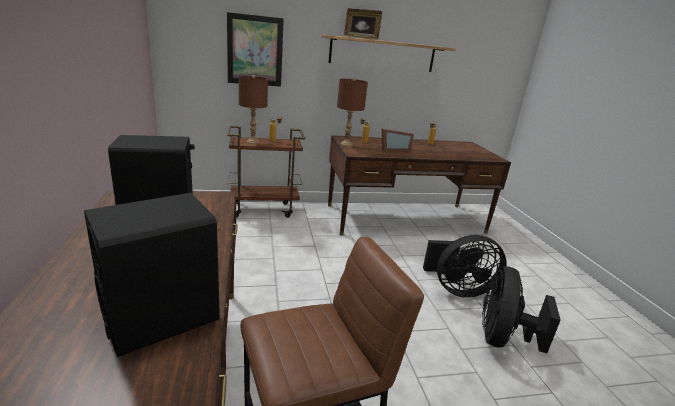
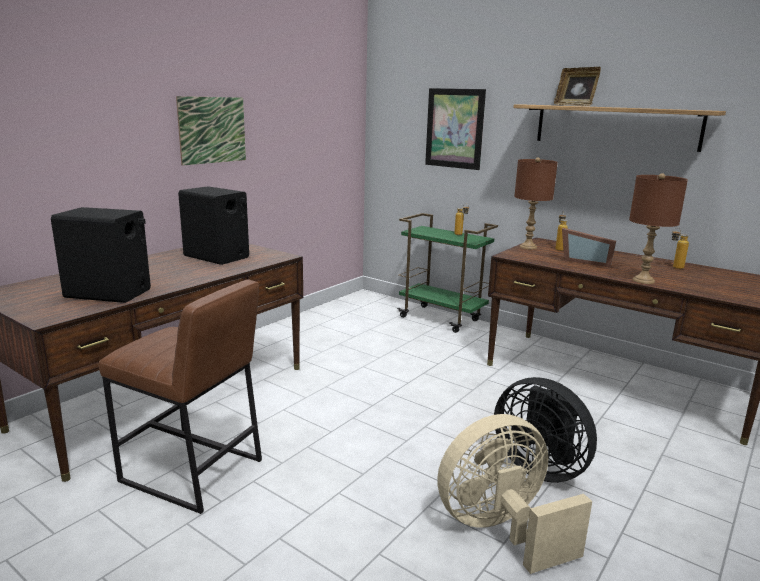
camera: 50 degrees right, 5 degrees down
(76, 58) = (212, 130): none -> picture
(252, 142) = (432, 232): brown table lamp -> brown table lamp (643, 280)
(264, 210) = (442, 320): brown cart -> green cart
(502, 338) = (501, 530): black fan -> beige fan

